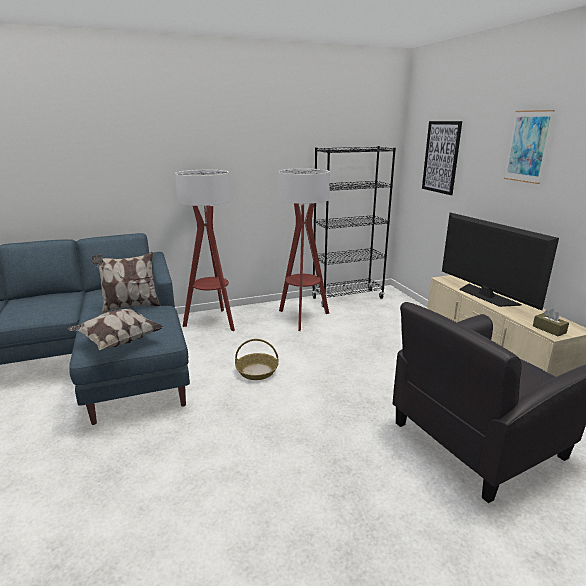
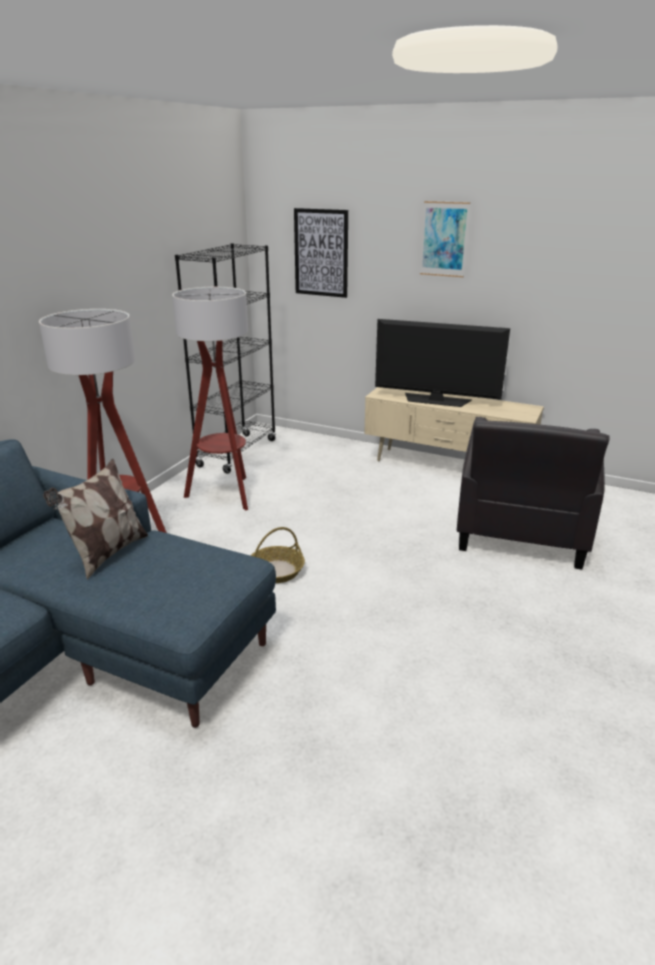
camera: 45 degrees left, 5 degrees up
(117, 341) = (196, 594): pillow -> none
(549, 329) = (518, 414): brown tissue box -> none

